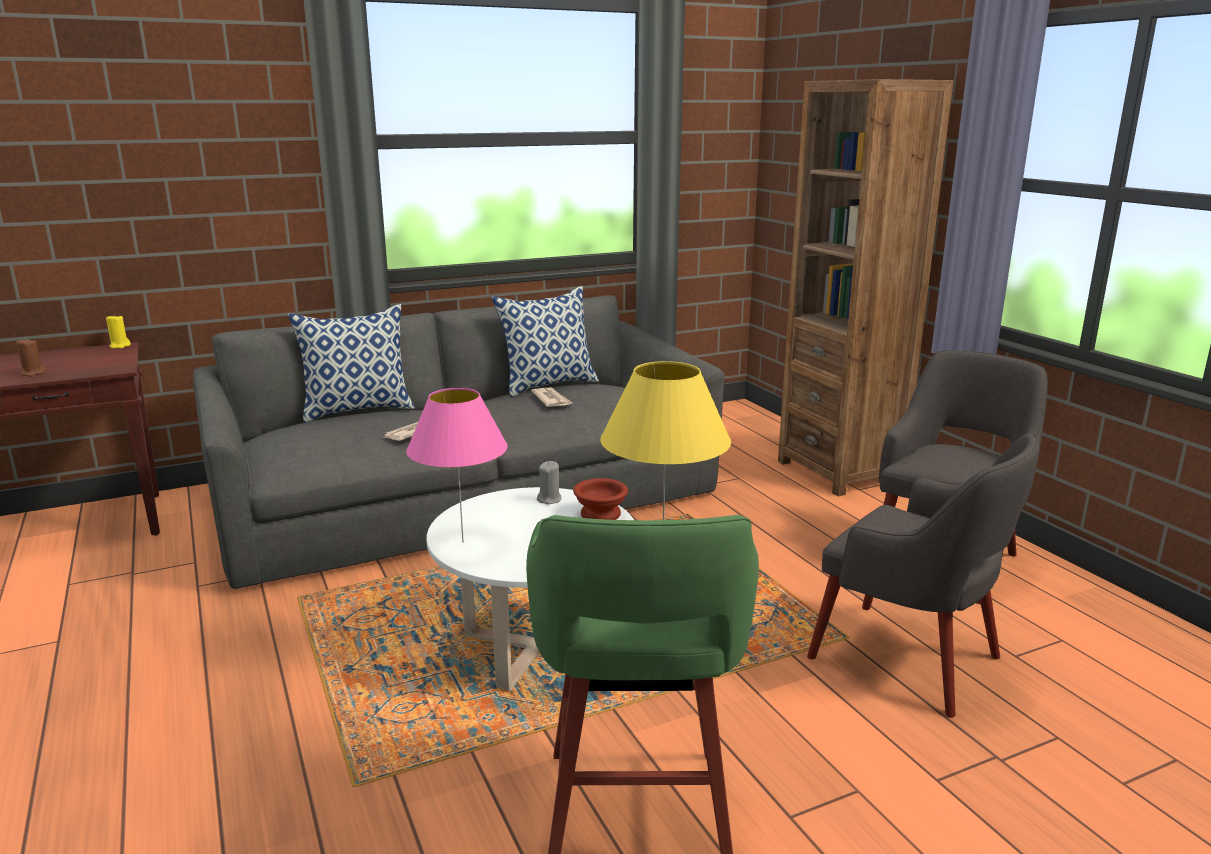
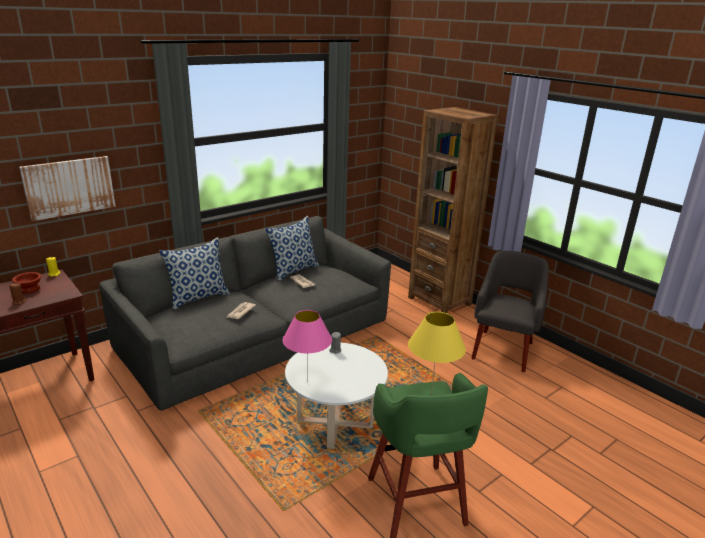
camera: 15 degrees left, 5 degrees up
(154, 199) = (69, 187): none -> picture
(599, 514) = (364, 356): brown bowl -> brown bowl (29, 289)
(908, 658) = (502, 405): grey armchair -> none

